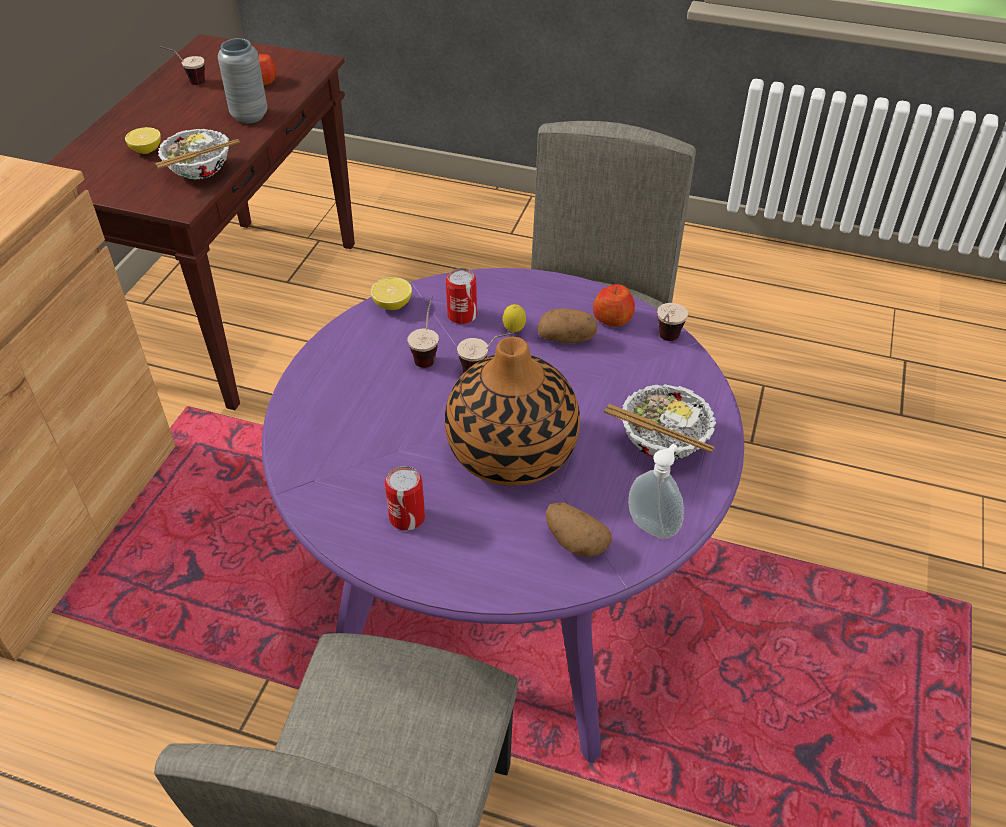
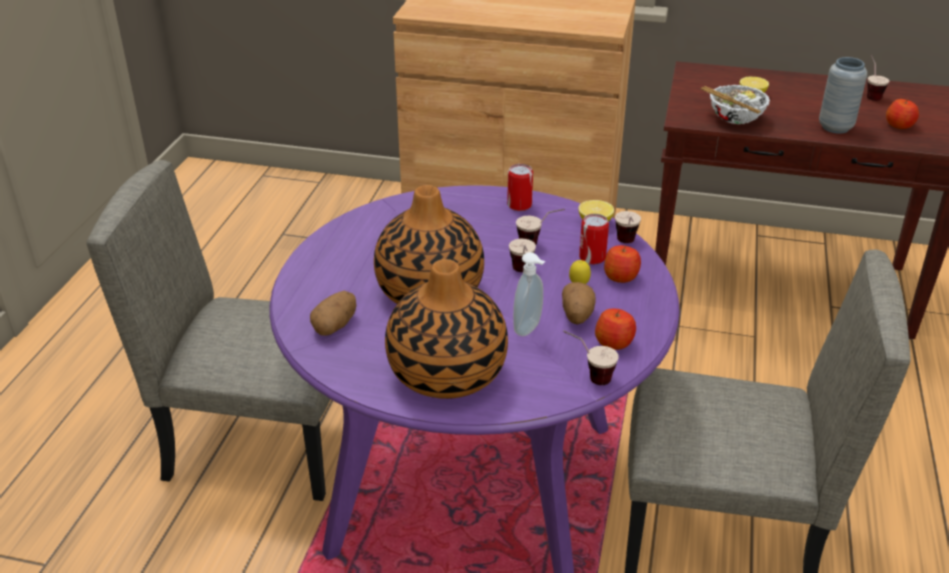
camera: 85 degrees right, 10 degrees down
(407, 517) = (360, 250): can -> can (519, 205)
(442, 288) = (626, 245): none -> cup
(501, 300) = (621, 276): none -> apple
(653, 526) = (350, 366): soap dispenser -> soap dispenser (529, 329)
(662, 443) = (446, 372): bowl -> vase

